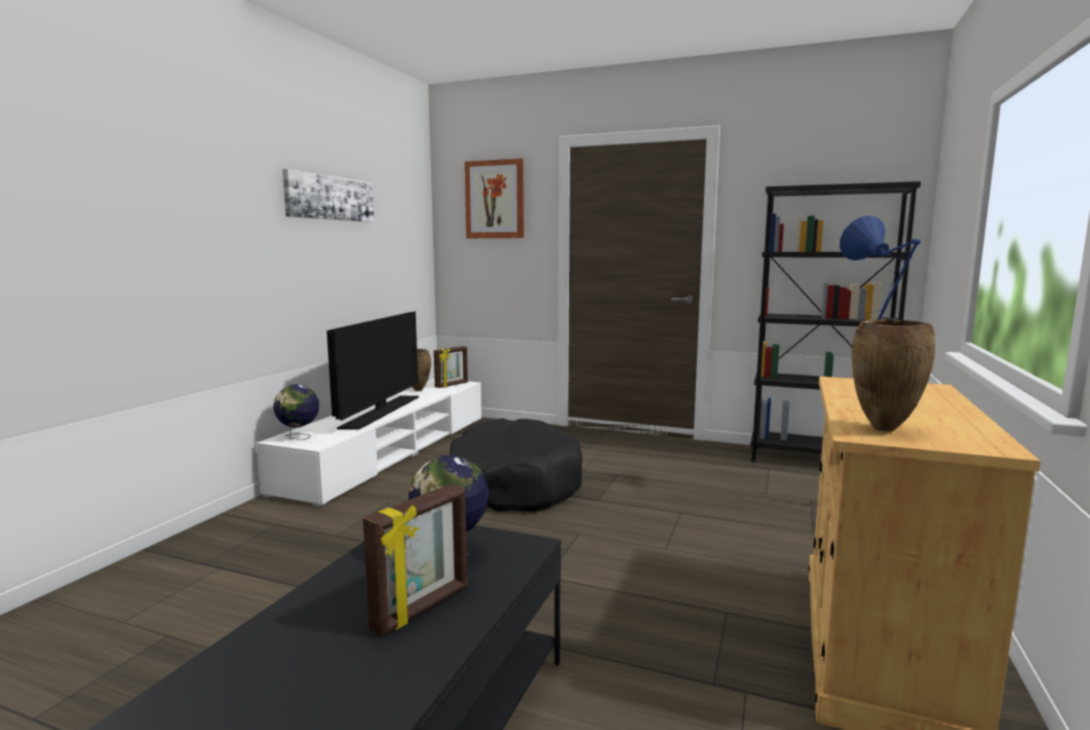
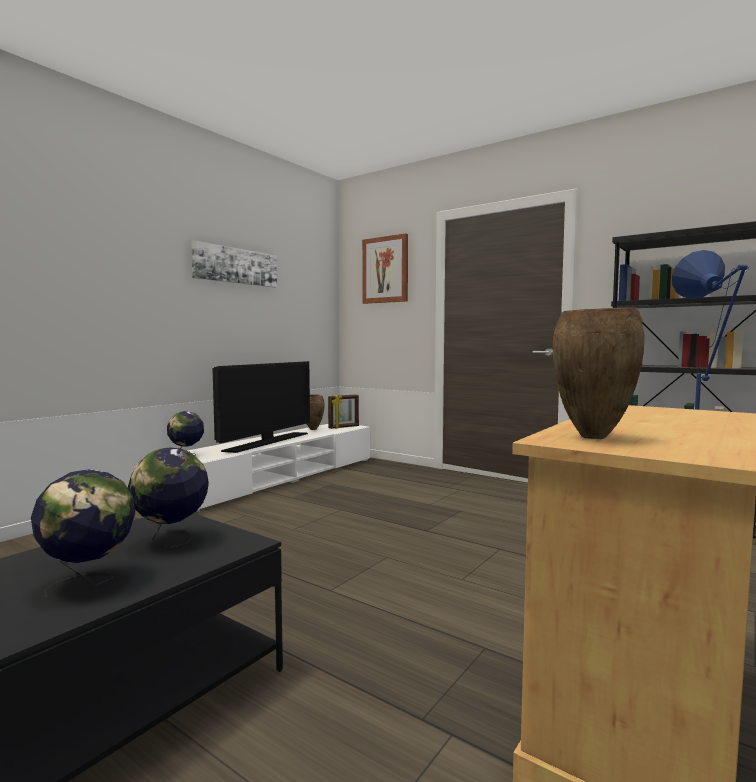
camera: 15 degrees right, 5 degrees down
(422, 609) = (89, 582): picture frame -> globe
(514, 484) = (360, 510): black dog bed -> none

